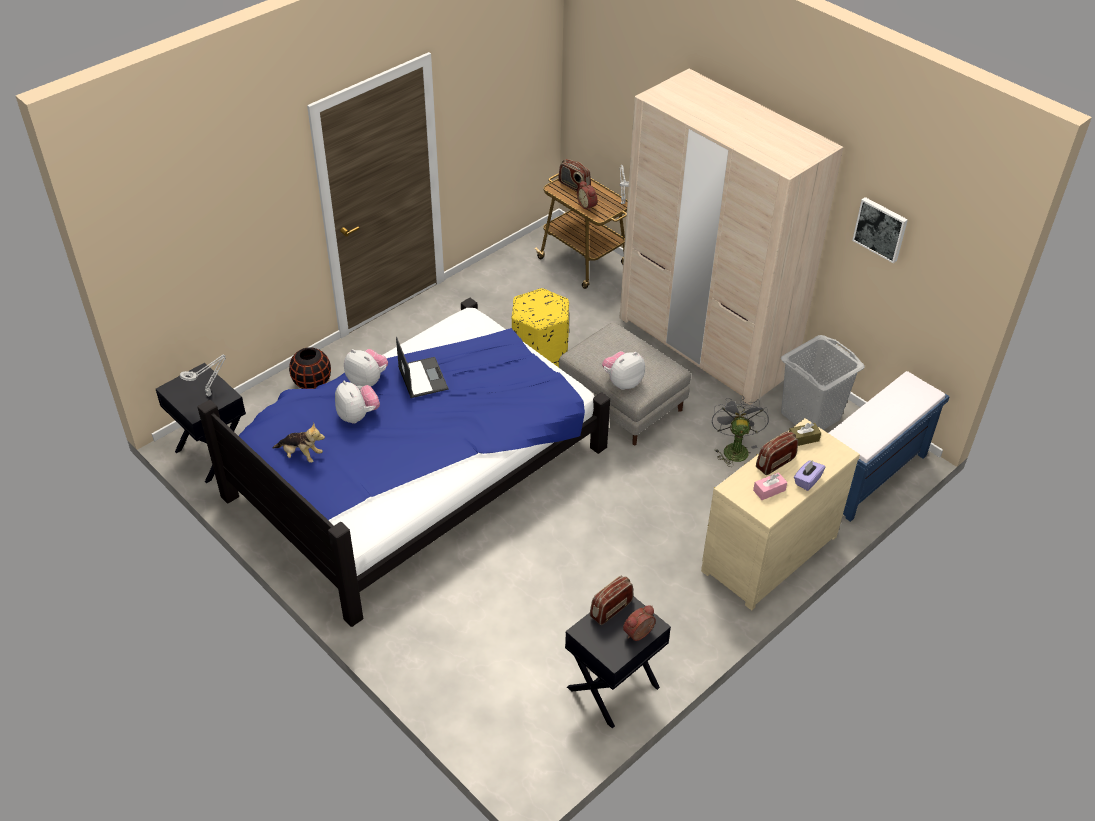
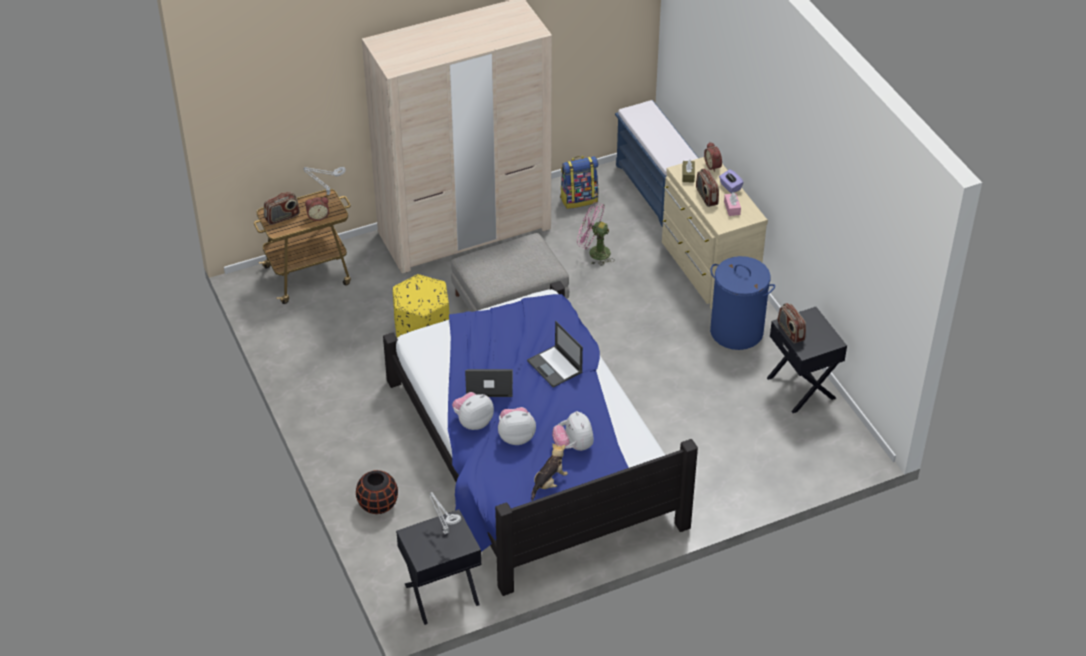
camera: 70 degrees left, 0 degrees up
(467, 420) = (555, 367): none -> laptop
(622, 382) = (535, 272): plush toy -> plush toy (573, 446)
(639, 634) = (818, 323): alarm clock -> alarm clock (713, 166)
(677, 602) = (737, 331): none -> blue laundry basket
(734, 448) = (594, 252): grey fan -> pink fan
(811, 416) = (579, 199): grey laundry basket -> backpack
(881, 229) = (565, 31): picture -> none

